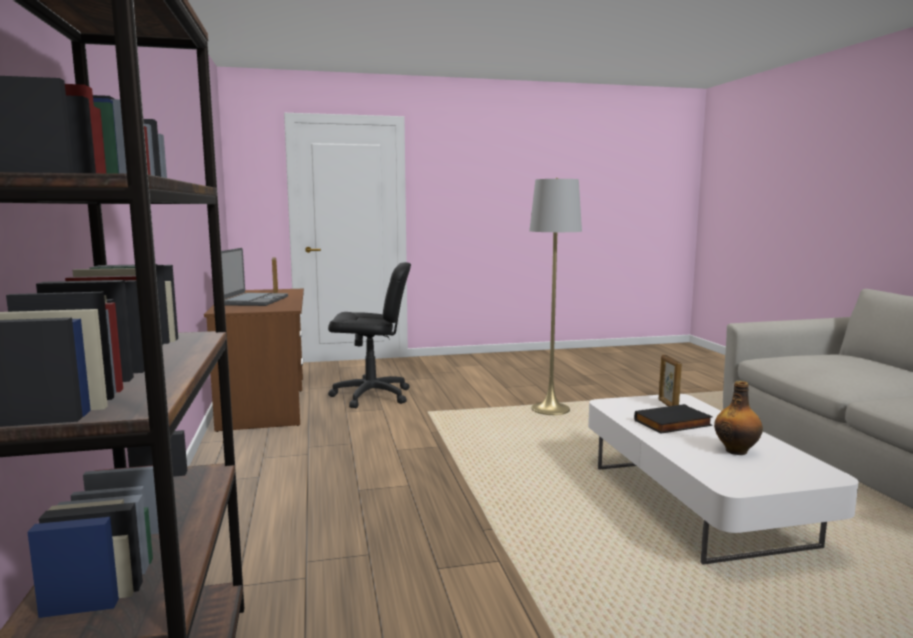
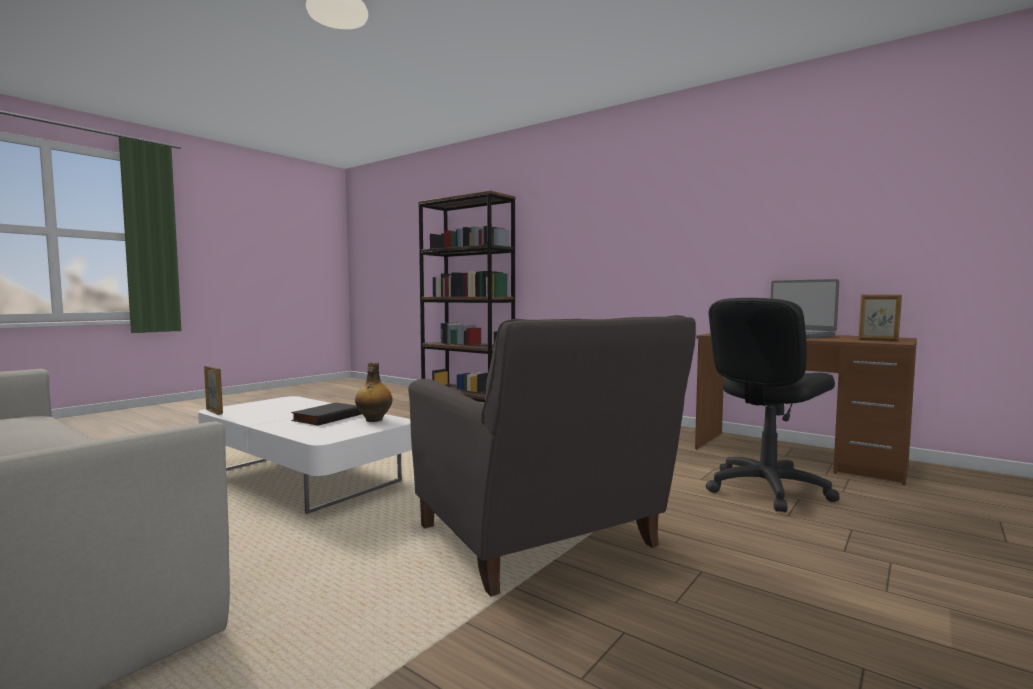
camera: 140 degrees right, 5 degrees down
(550, 409) = (543, 540): grey floor lamp -> grey armchair
(668, 405) = (335, 429): picture frame -> picture frame (214, 412)
(736, 451) = (276, 411): bottle -> bottle (373, 420)

